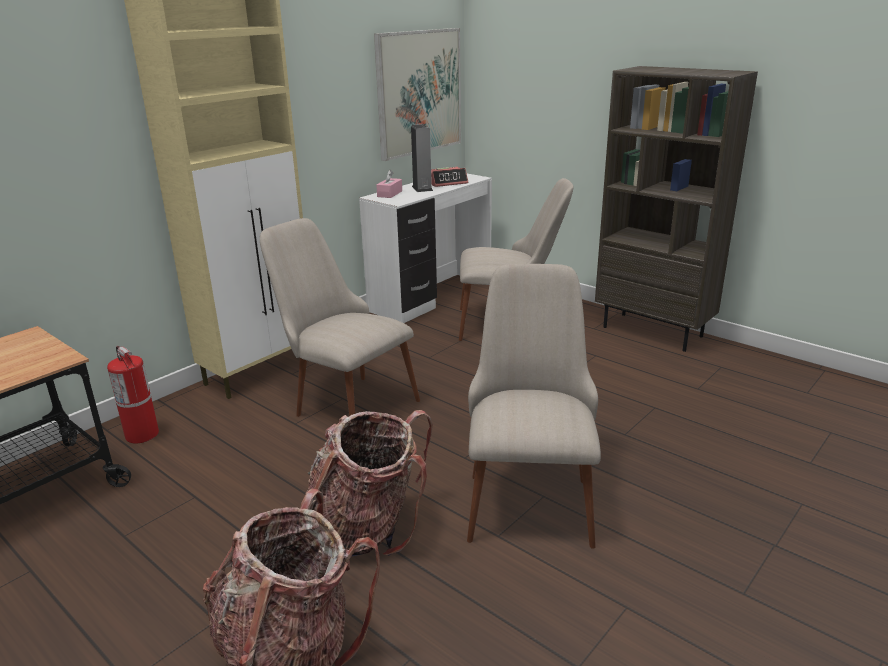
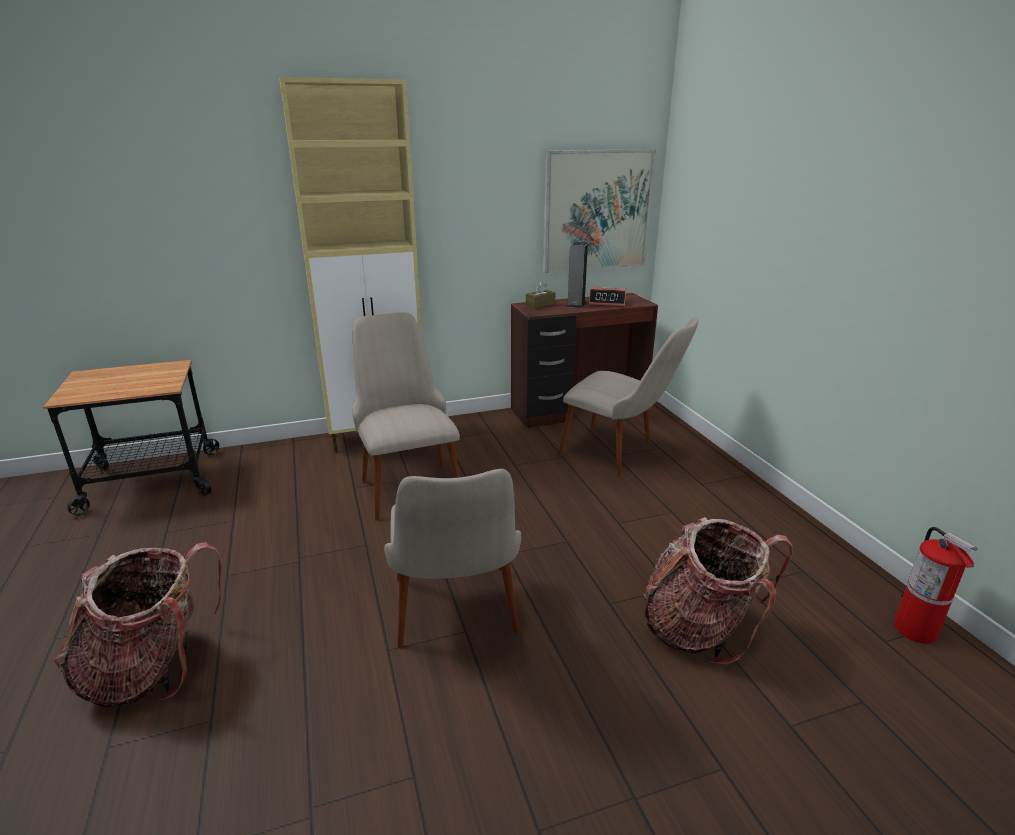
camera: 30 degrees right, 0 degrees up
(142, 435) = (255, 461): fire extinguisher -> fire extinguisher (915, 630)
(368, 527) = (306, 596): backpack -> backpack (700, 629)
(389, 194) = (540, 304): pink tissue box -> brown tissue box
(432, 297) = (579, 410): white desk -> brown desk
(529, 493) = (457, 622): beige chair -> beige chair turned 135 degrees clockwise
(653, 331) = (765, 506): brown bookcase -> none

